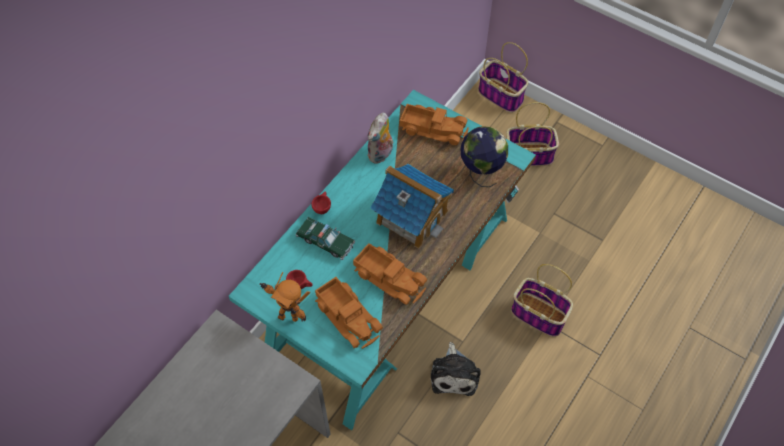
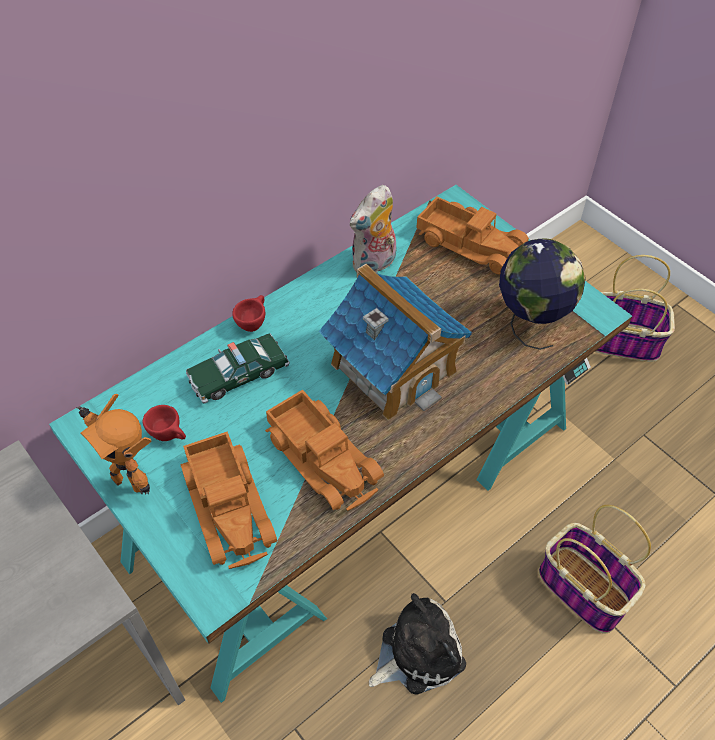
camera: 15 degrees right, 5 degrees down
(325, 241) = (238, 374): toy car -> toy car turned 105 degrees clockwise
(454, 374) = (417, 652): plush toy -> plush toy turned 135 degrees counterclockwise
(501, 96) = (600, 253): basket -> none

